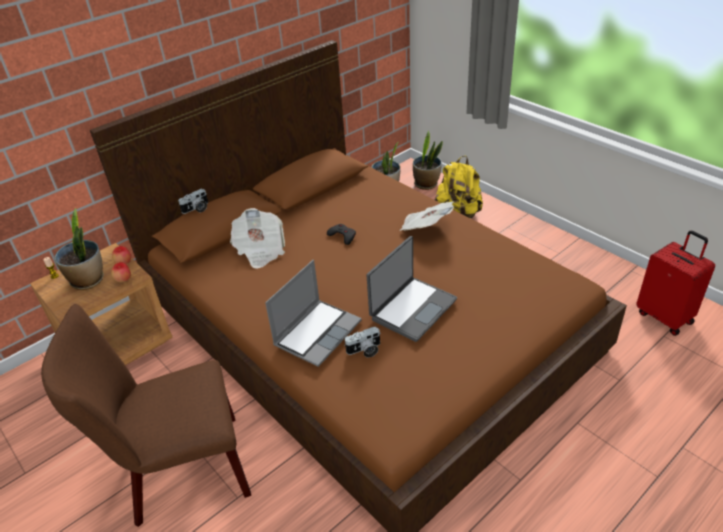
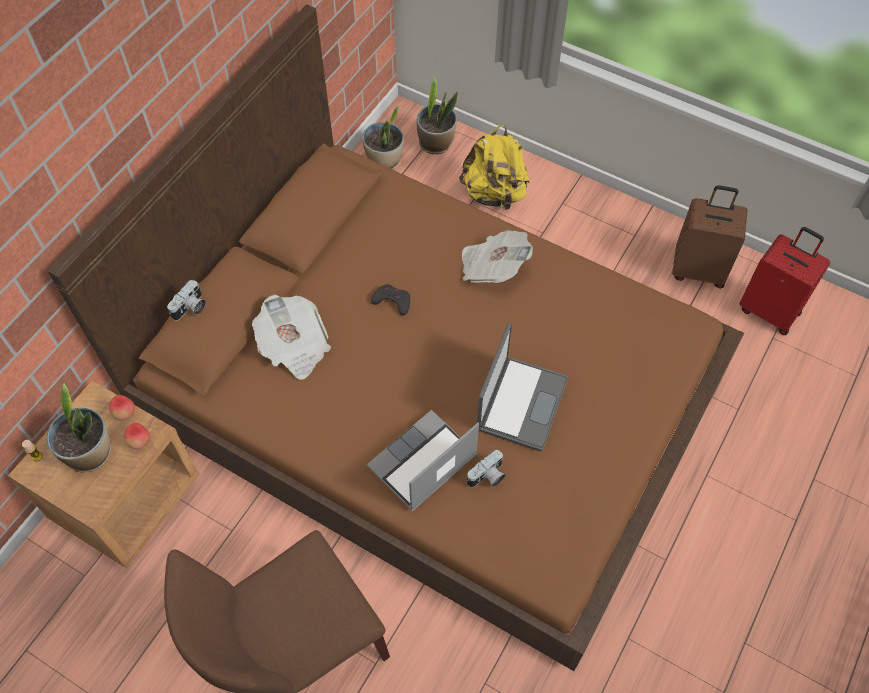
camera: 20 degrees left, 20 degrees up
(317, 332) = (422, 463): laptop -> laptop turned 150 degrees counterclockwise
(607, 281) = (698, 269): none -> brown suitcase

